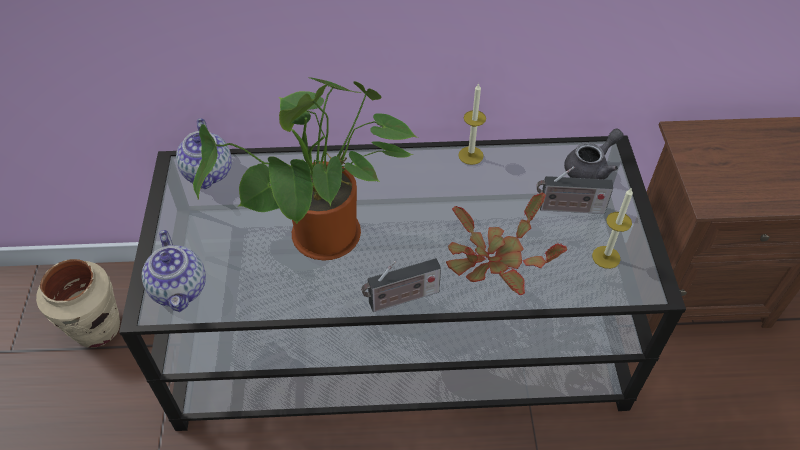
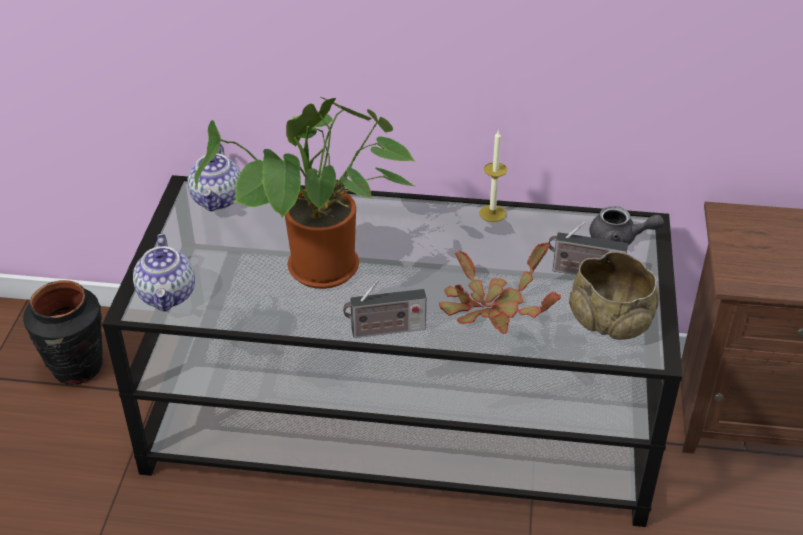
camera: 10 degrees right, 10 degrees down
(97, 329) = (77, 368): beige vase -> black vase
(591, 168) = (619, 239): grey teapot -> grey teapot turned 45 degrees clockwise
(606, 257) = (610, 321): candle -> beige bowl

